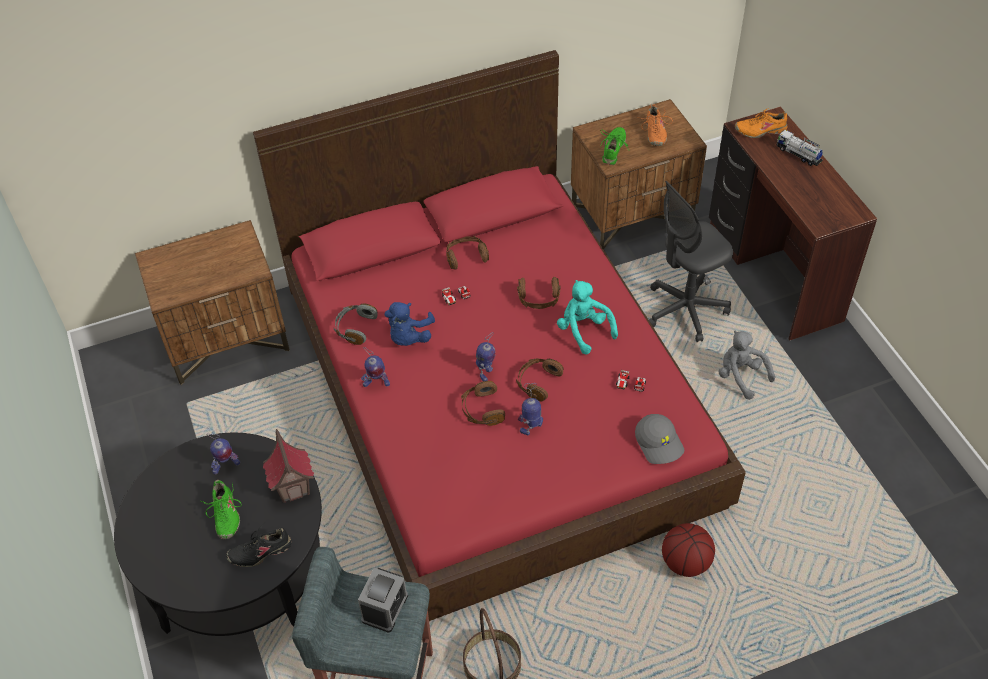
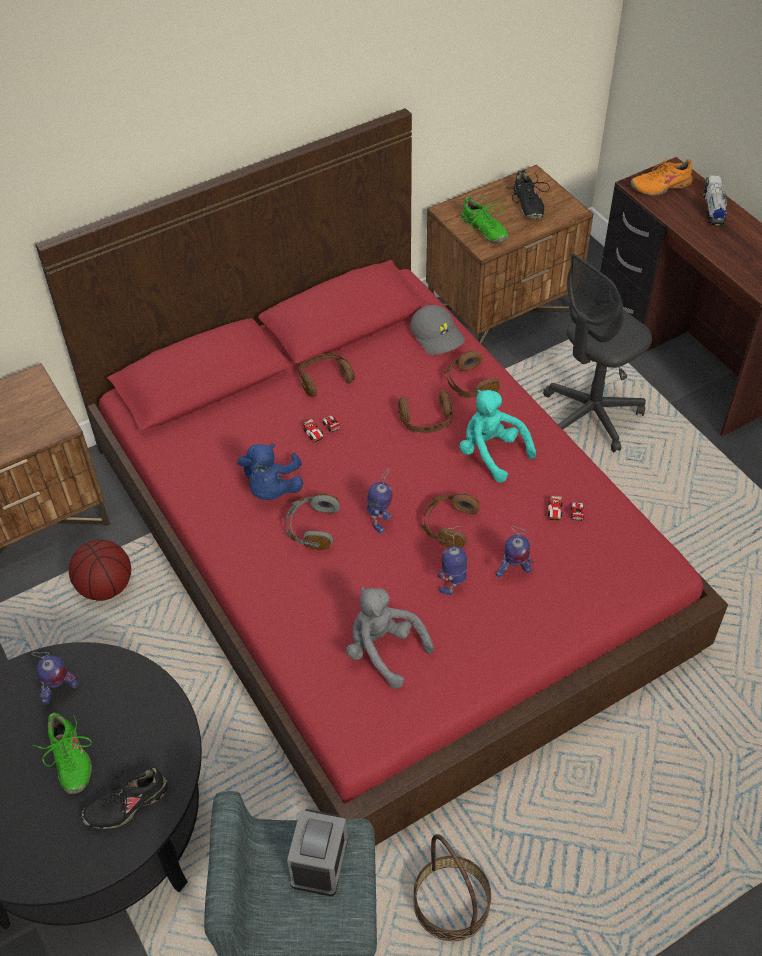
camera: 10 degrees left, 0 degrees up
(294, 487) = (157, 707): toy house -> none
(355, 328) = (199, 485): grey headphones -> grey headphones (312, 528)
(376, 383) = (241, 553): toy robot -> toy robot (512, 571)
(482, 410) = (385, 570): brown headphones -> brown headphones (469, 384)
(614, 150) = (484, 230): green shoe -> green shoe turned 135 degrees clockwise
(654, 133) = (527, 205): orange shoe -> black shoe
(659, 443) = (619, 583): grey cap -> grey cap (438, 336)
(685, 562) = (665, 728): basketball -> basketball (106, 586)
(741, 376) = (675, 487): grey plush toy -> grey plush toy (383, 650)
(798, 154) = (713, 209): toy truck -> toy truck turned 60 degrees clockwise

